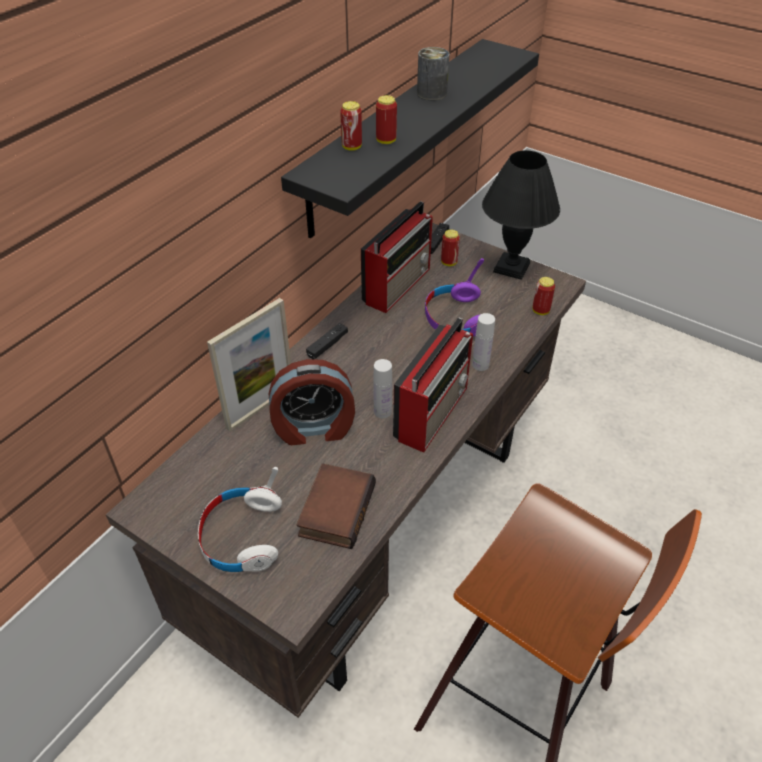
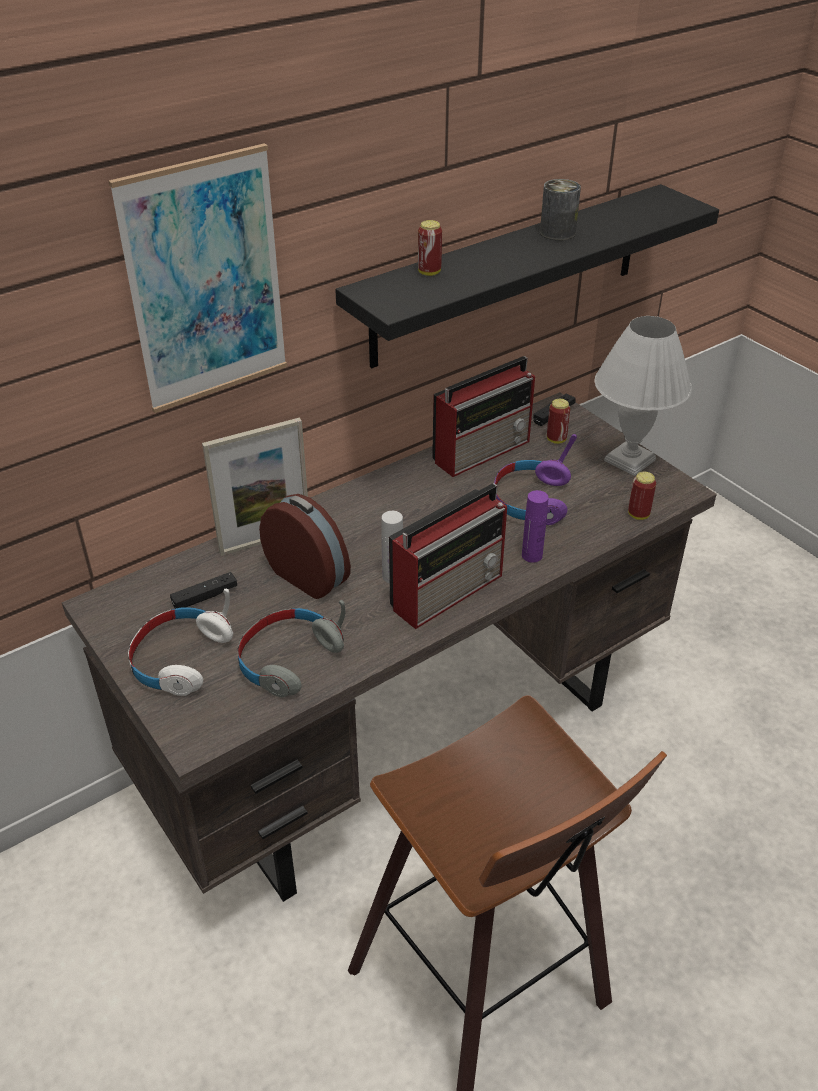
camera: 20 degrees right, 5 degrees down
(185, 196) = (206, 282): none -> picture
(314, 428) = (309, 575): alarm clock -> alarm clock turned 150 degrees counterclockwise
(327, 345) = (369, 496): black game controller -> black game controller (205, 597)
(335, 509) = (288, 659): book -> grey headphones
(386, 141) = (471, 272): can -> none
(480, 365) = (532, 555): white bottle -> purple bottle
(512, 267) = (631, 460): black table lamp -> white table lamp

